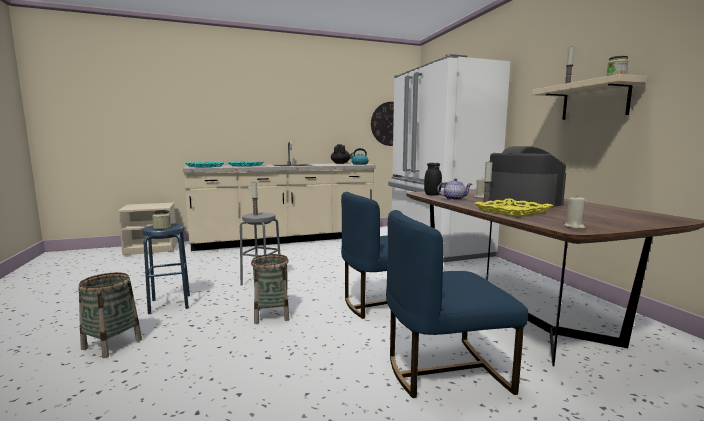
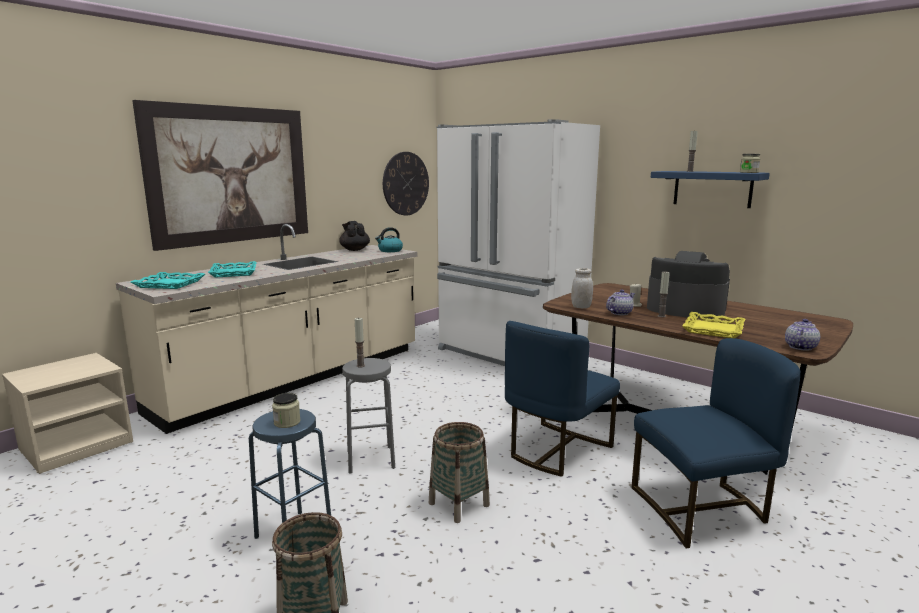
camera: 30 degrees left, 5 degrees up
(260, 111) = (230, 175): none -> picture
(432, 195) = (581, 307): black jar -> white jar
(444, 370) = (702, 509): blue chair -> blue chair turned 150 degrees counterclockwise
(574, 226) = (800, 347): beige candle -> teapot
(594, 101) = (712, 189): beige shelf -> blue shelf

